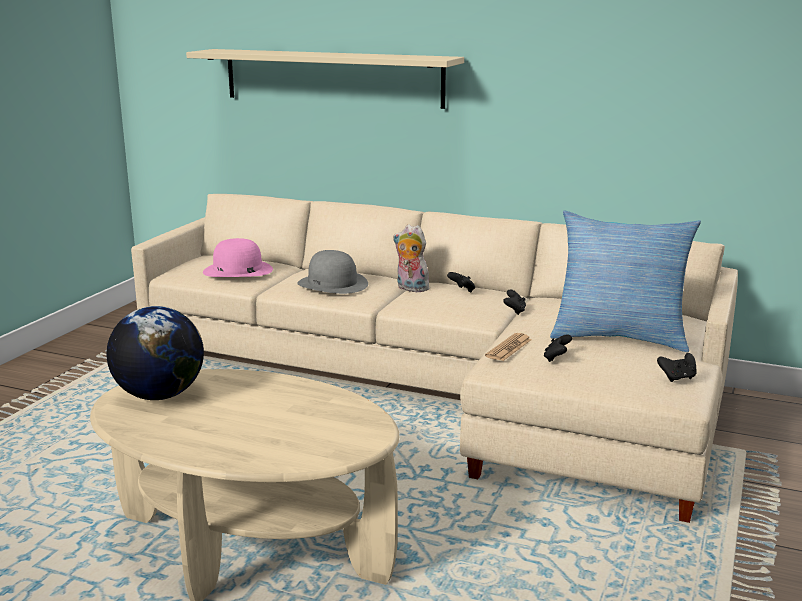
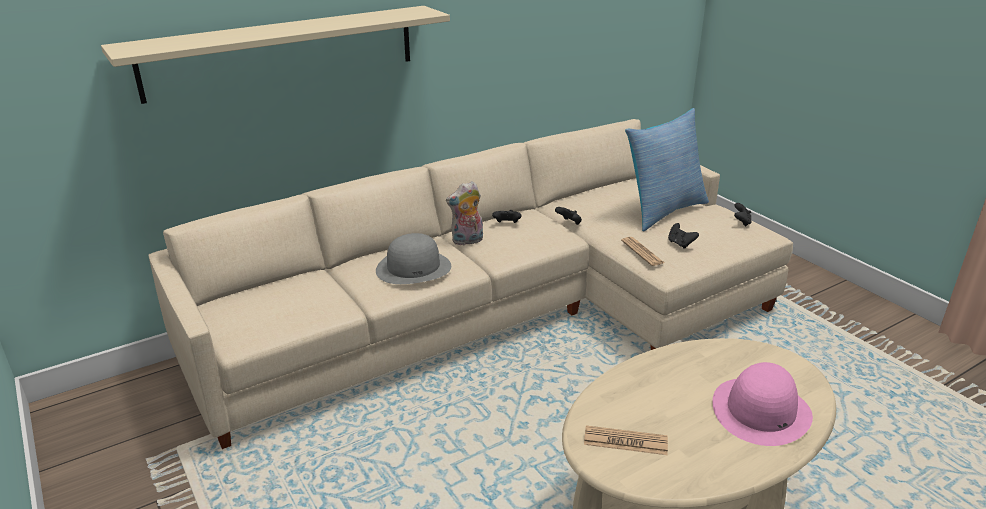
camera: 55 degrees left, 10 degrees up
(159, 395) = (625, 441): globe -> newspaper
(237, 270) = (299, 301): pink hat -> pink hat (761, 411)

